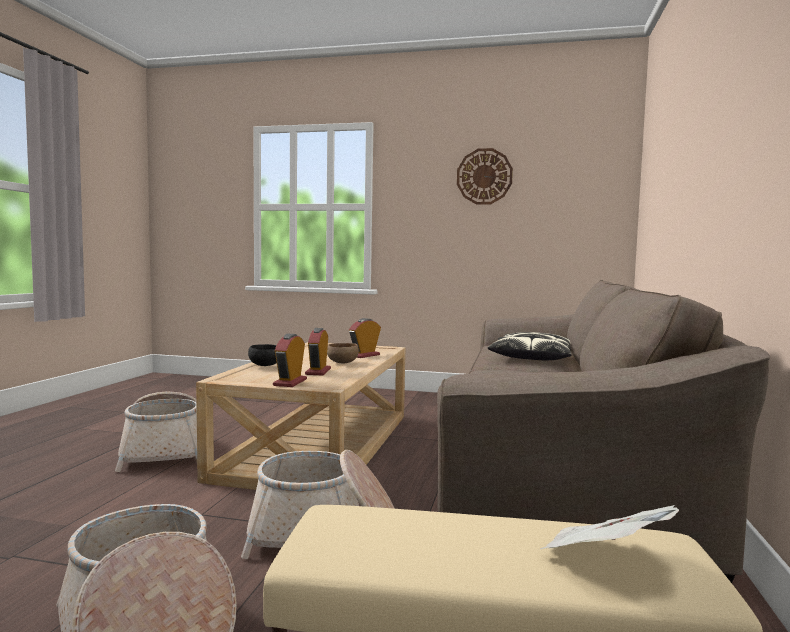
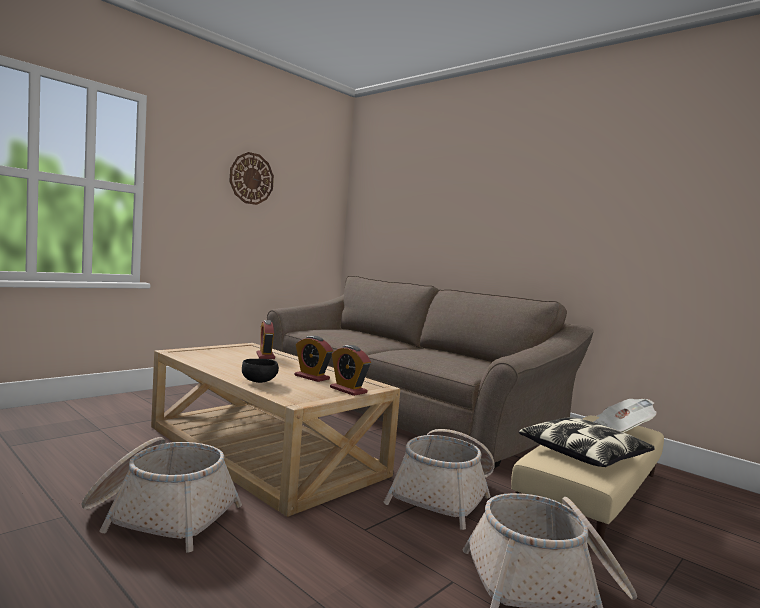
camera: 60 degrees left, 0 degrees up
(341, 362) = (285, 366): brown bowl -> none
(533, 358) = (367, 339): pillow -> pillow (584, 454)

